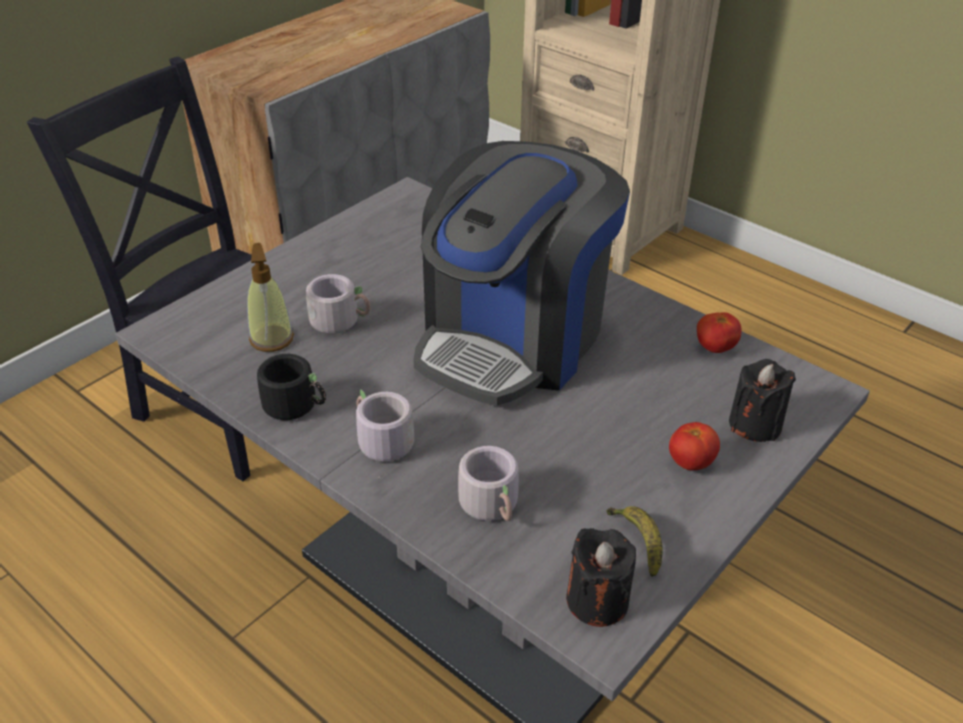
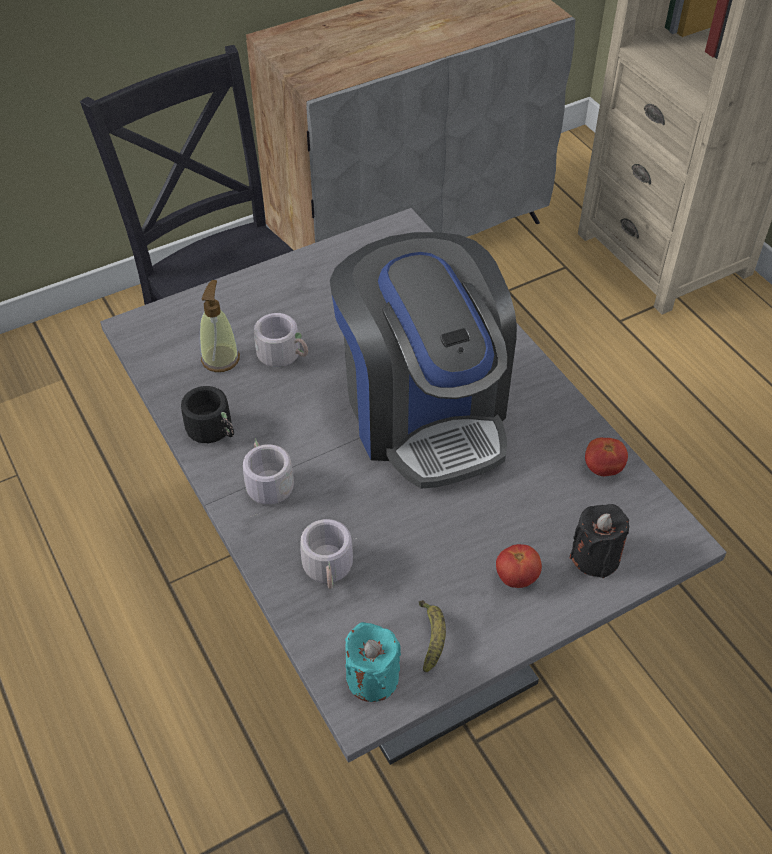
camera: 20 degrees right, 10 degrees up
(513, 338) = (424, 411): coffee machine -> coffee machine turned 75 degrees counterclockwise
(597, 600) = (372, 678): black candle -> turquoise candle

